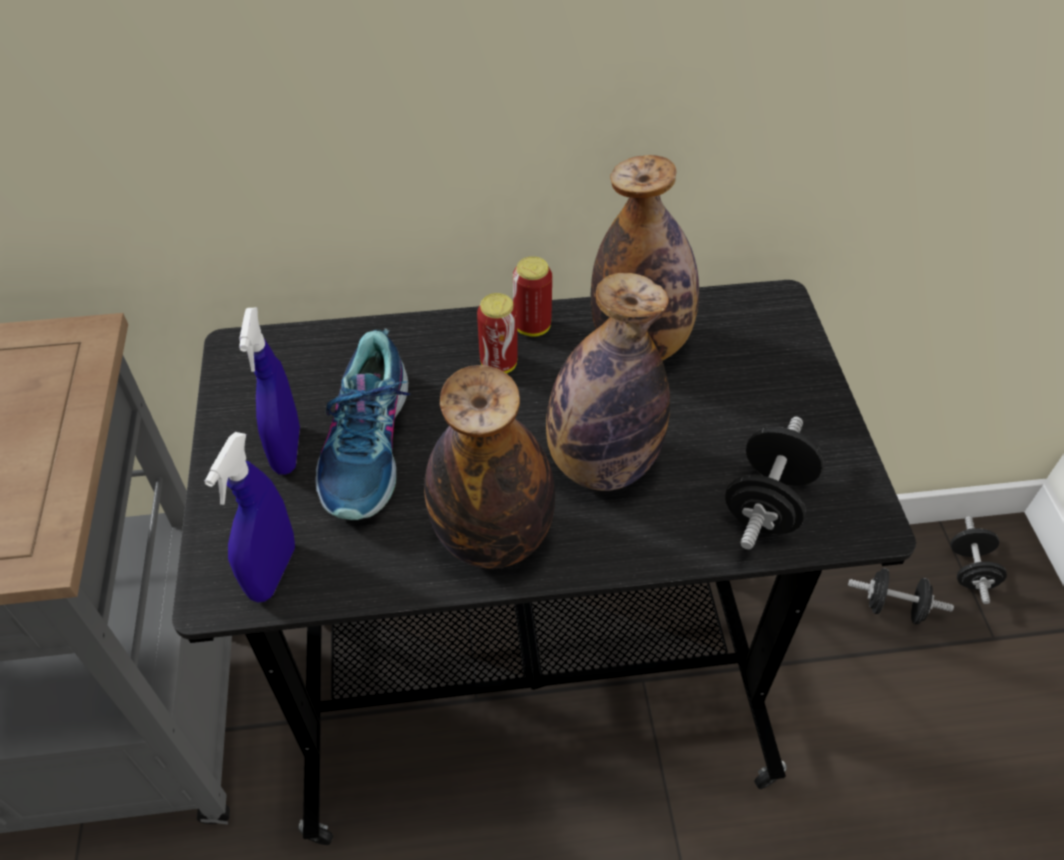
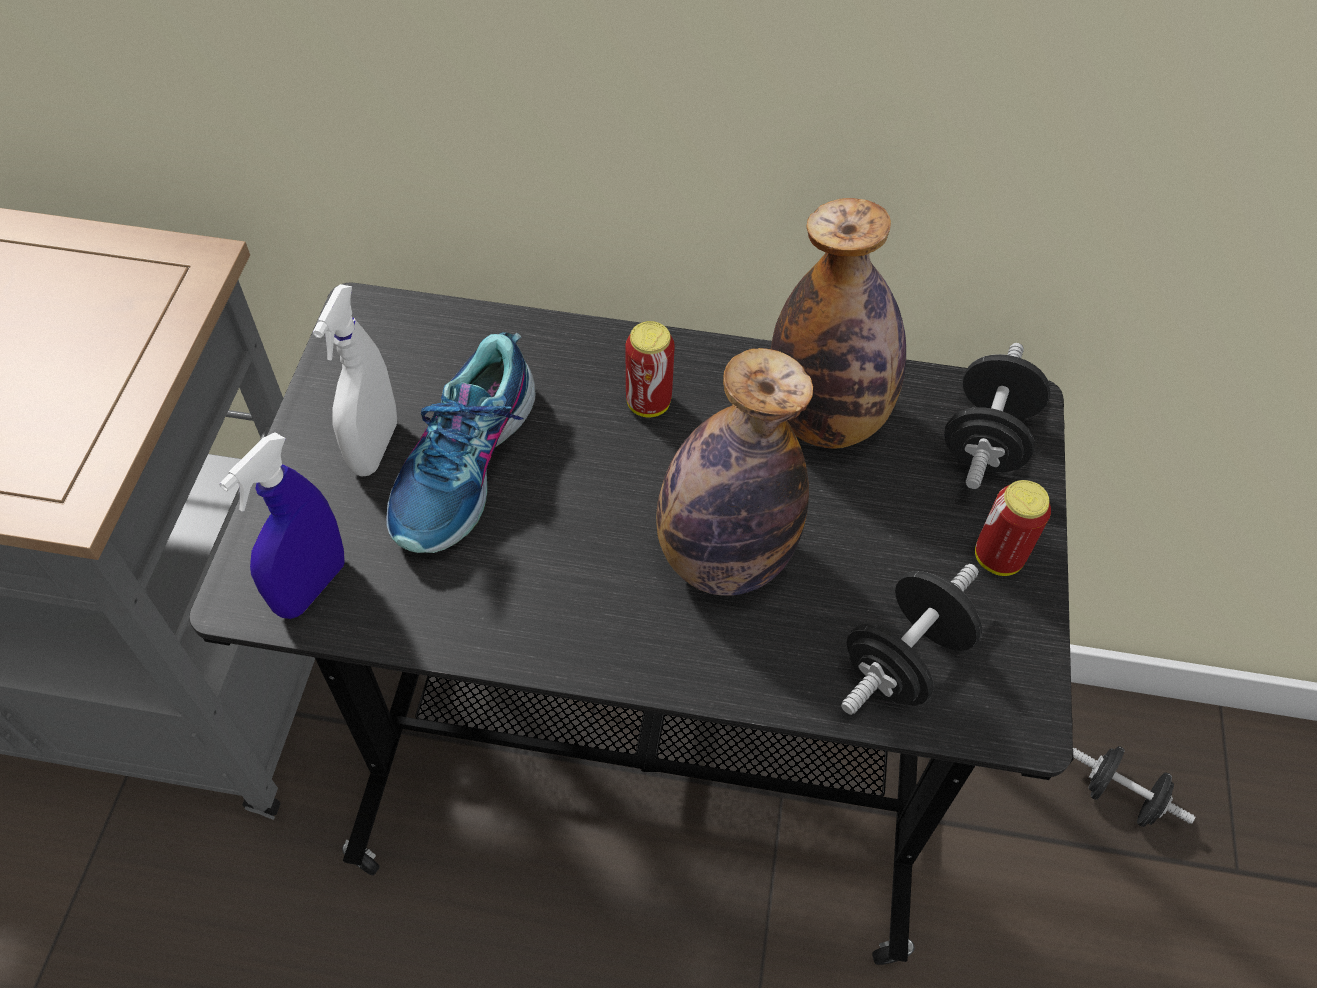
camera: 15 degrees right, 5 degrees up
(287, 450) = (375, 447): blue spray bottle -> white spray bottle
(493, 537) = (566, 612): bottle -> none
(532, 327) = (704, 365): can -> can (998, 558)
(970, 571) = (1237, 779): black dumbbell -> black dumbbell (986, 439)

